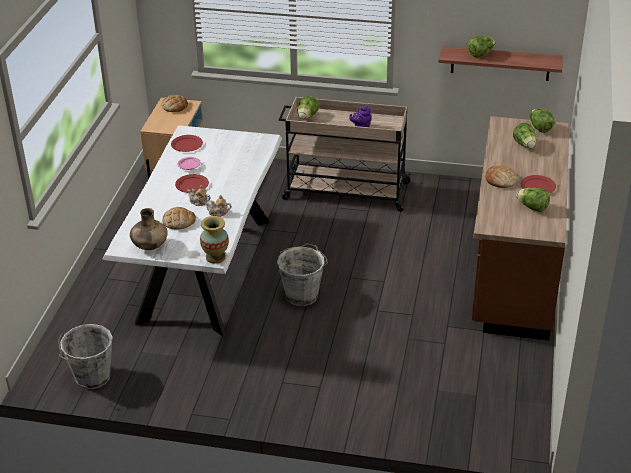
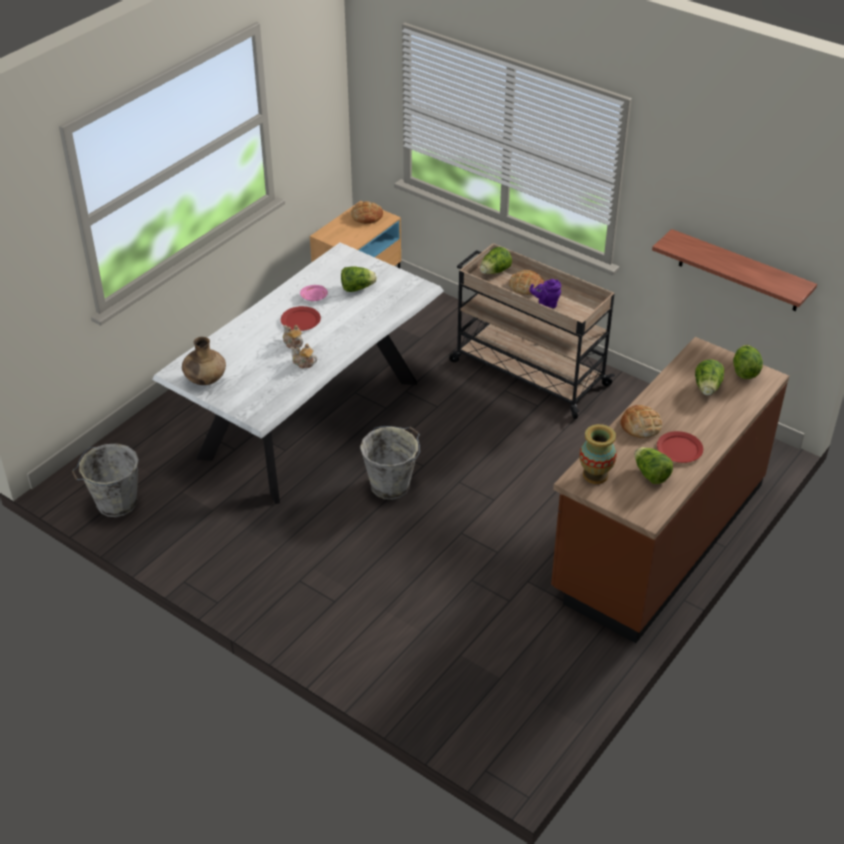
camera: 25 degrees right, 5 degrees up
(179, 221) = (255, 359): bread -> bread (526, 286)
(187, 145) = (331, 269): red plate -> none
(215, 257) = (261, 415): vase -> vase (595, 475)
(480, 54) = (711, 253): lettuce -> lettuce (357, 288)

